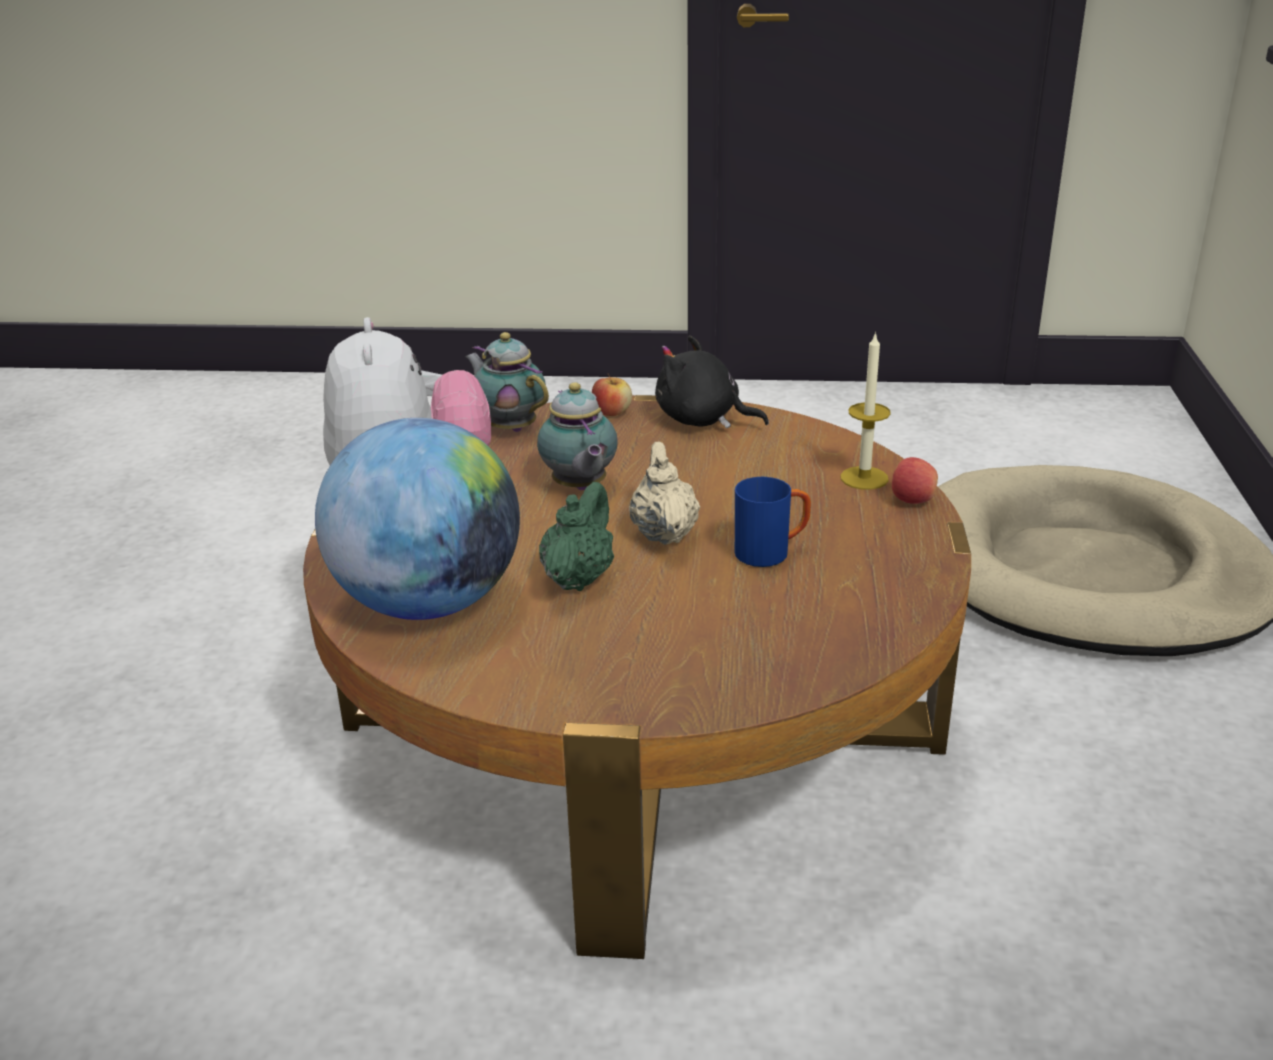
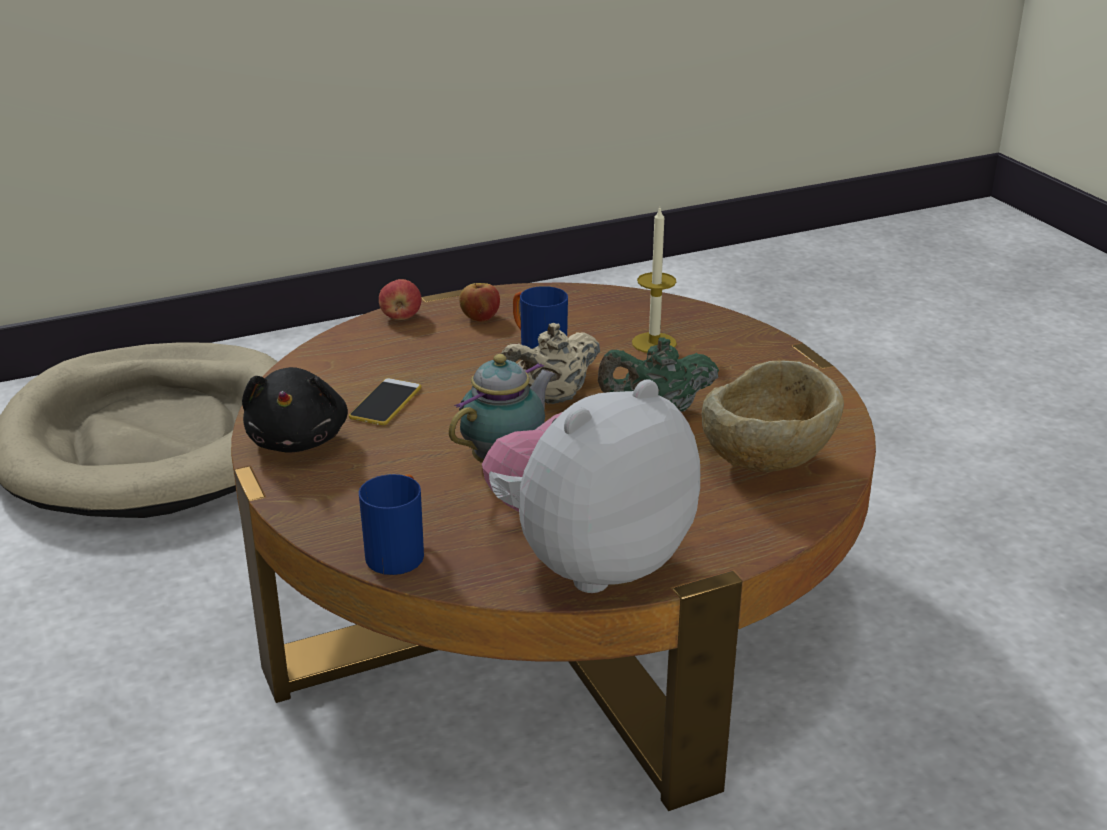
camera: 120 degrees left, 0 degrees up
(429, 603) = (767, 465): globe -> beige bowl
(510, 427) = (399, 551): teapot -> blue mug
(612, 412) = (313, 497): apple -> apple (480, 317)
(731, 460) = (385, 403): none -> phone
(864, 478) = (374, 340): candle -> candle (654, 343)

